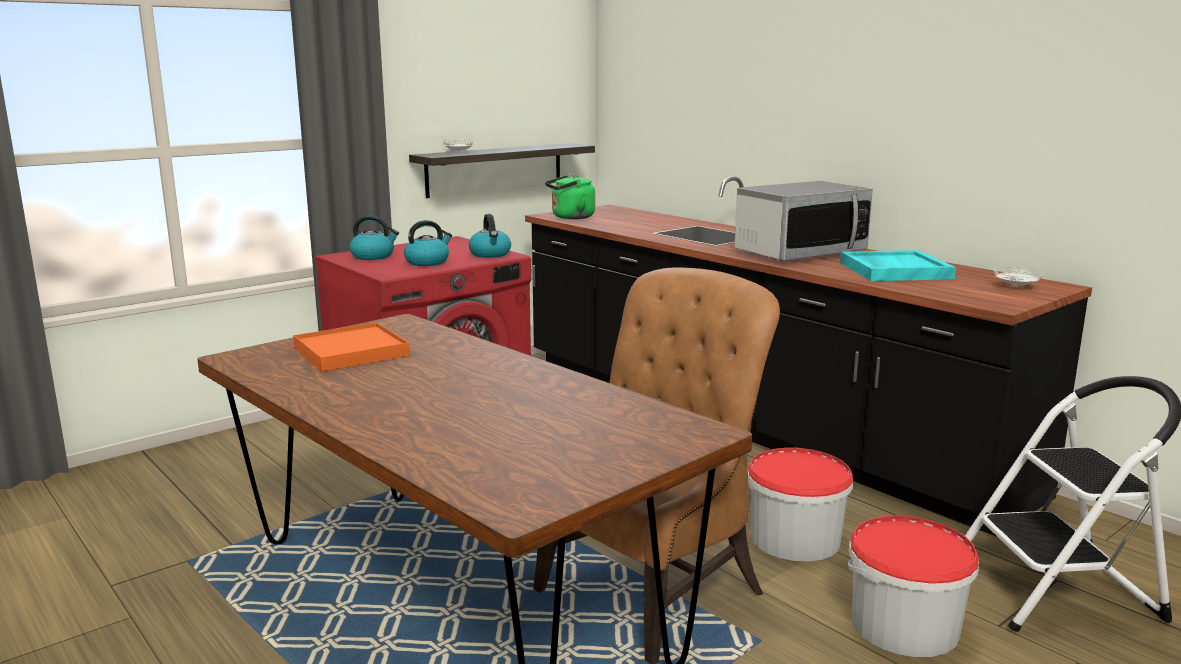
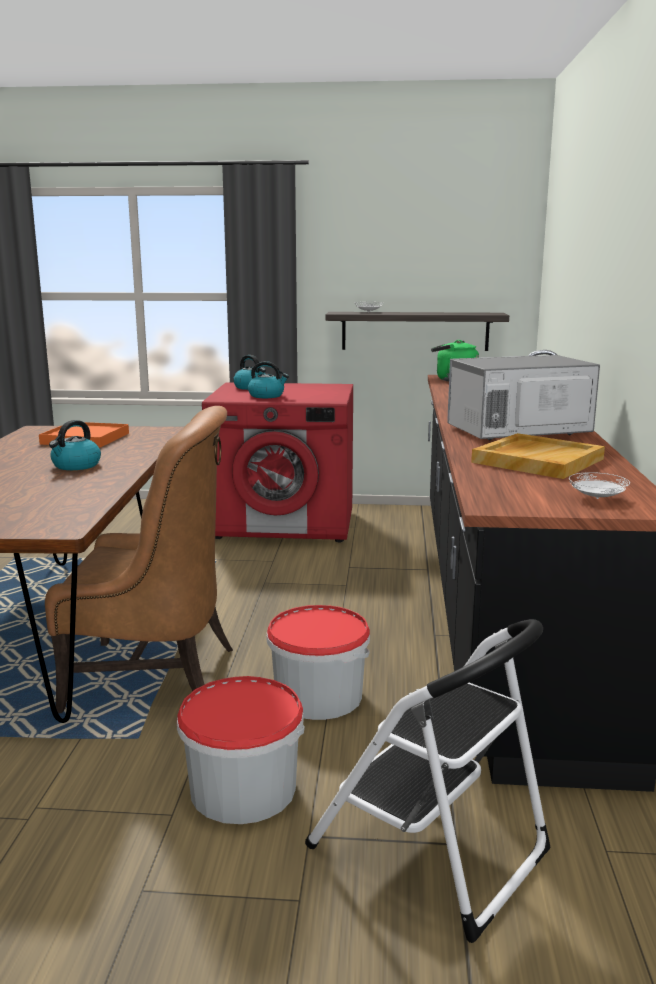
camera: 45 degrees right, 0 degrees up
(490, 254) = (323, 398): kettle -> kettle (76, 466)
(800, 253) = (518, 432): microwave -> microwave turned 150 degrees clockwise
(893, 270) = (537, 460): turquoise tray -> beige tray

